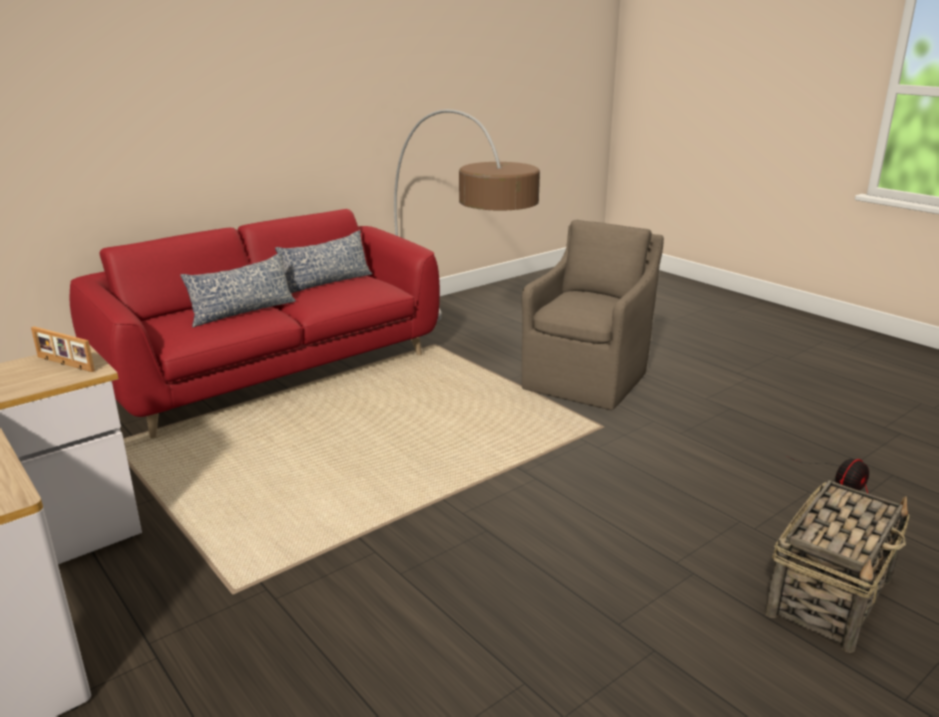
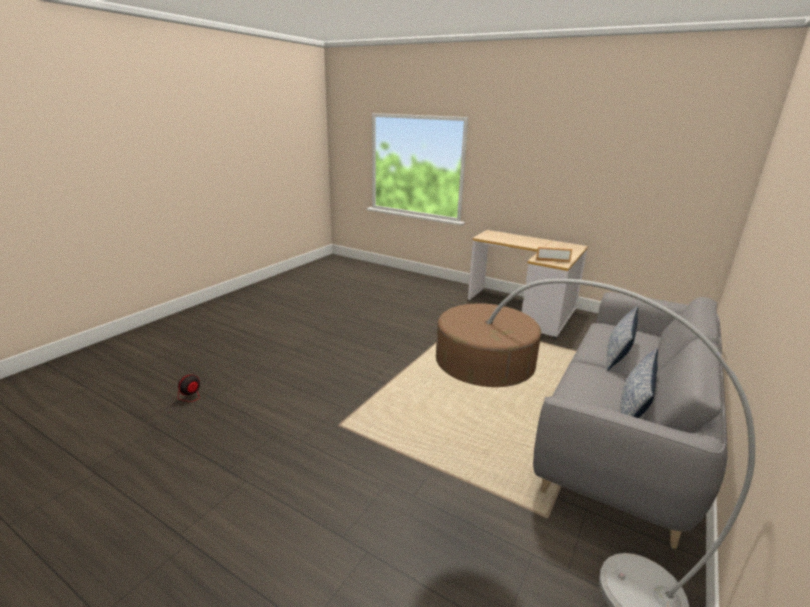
camera: 160 degrees right, 0 degrees up
(273, 373) = (624, 433): red sofa -> grey sofa
(587, 379) = (360, 486): brown armchair -> none
(830, 596) = (238, 350): basket -> none

